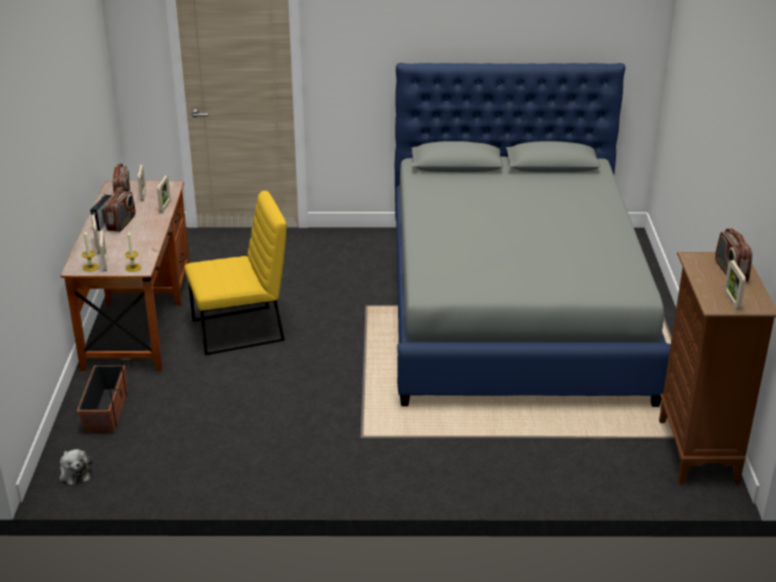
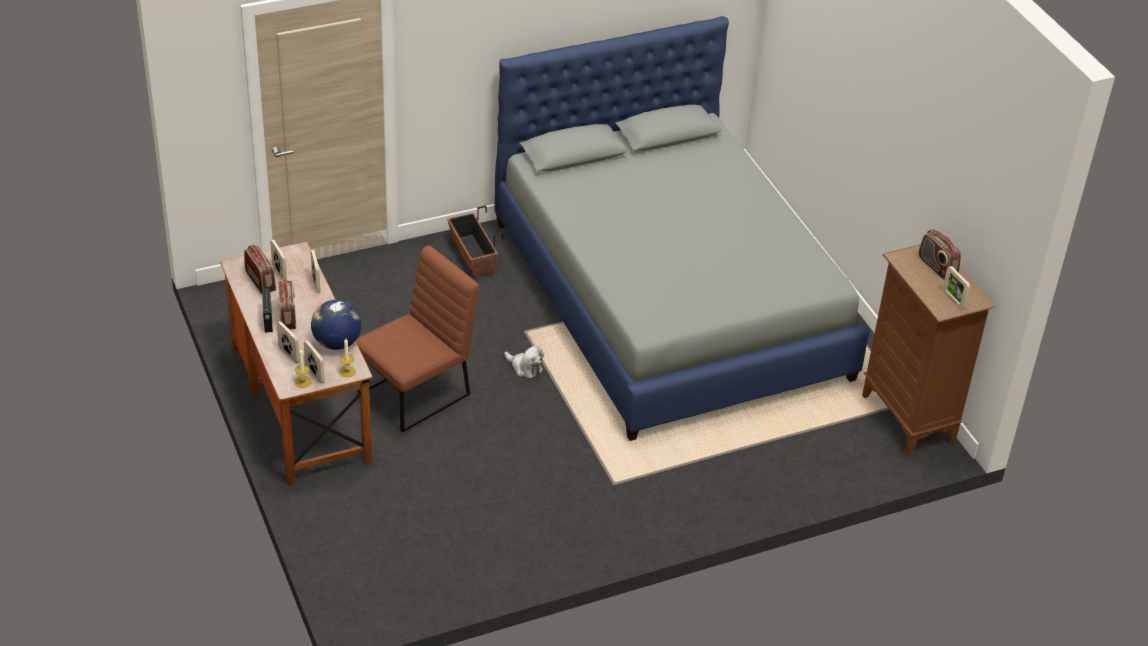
camera: 25 degrees left, 10 degrees up
(74, 473) = (371, 597): plush toy -> plush toy (525, 368)
(106, 411) = (351, 523): planter -> planter (473, 256)
(143, 247) = (336, 343): none -> globe
(241, 330) = (417, 392): yellow chair -> brown chair

